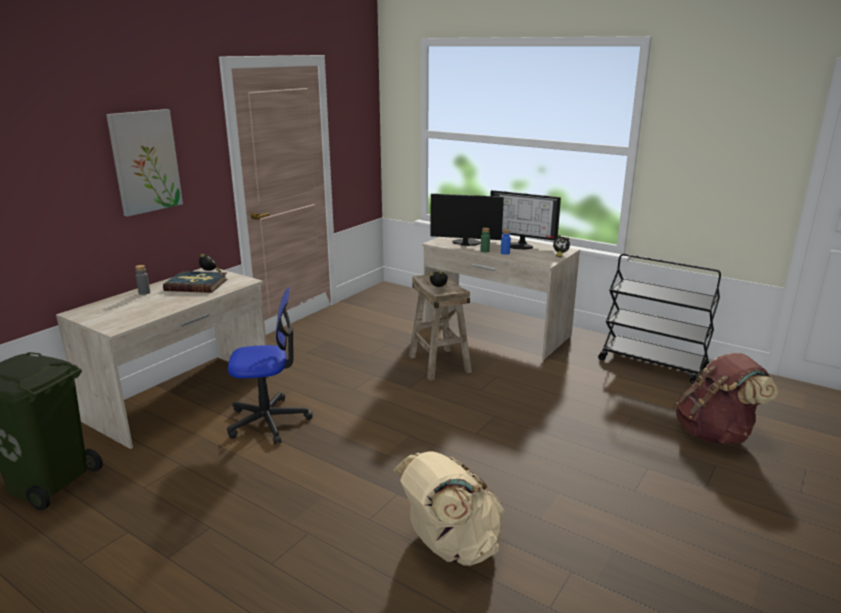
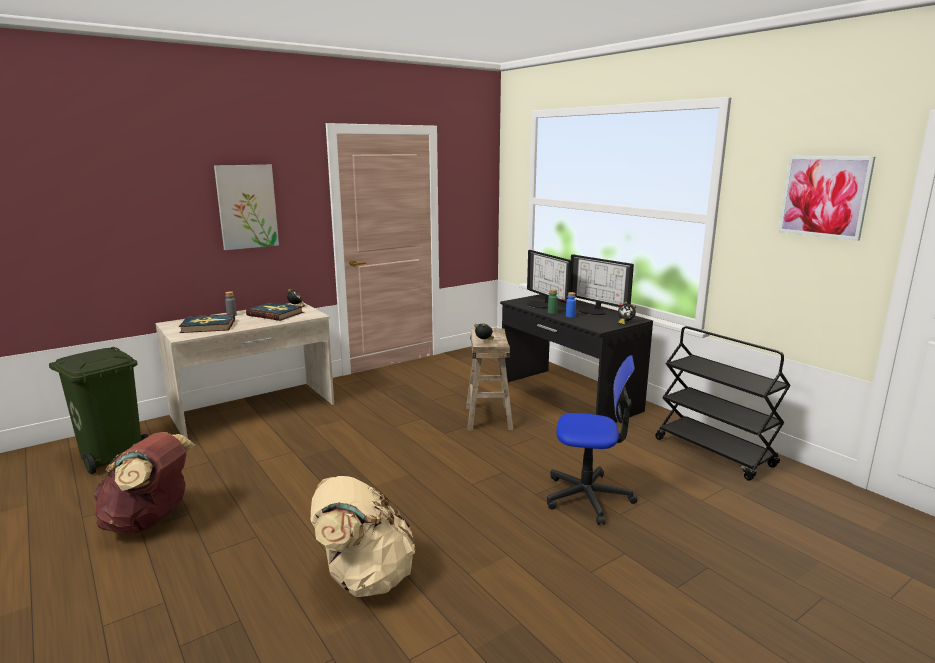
camera: 20 degrees right, 5 degrees down
(132, 310) = (208, 326): none -> book
(268, 421) = (303, 440): office chair -> office chair (588, 497)
(465, 243) = (541, 304): monitor -> monitor turned 150 degrees counterclockwise
(495, 331) = (567, 397): beige desk -> black desk
(715, 434) = (733, 535): brown backpack -> brown backpack (150, 521)
(743, 130) = (824, 196): none -> picture

